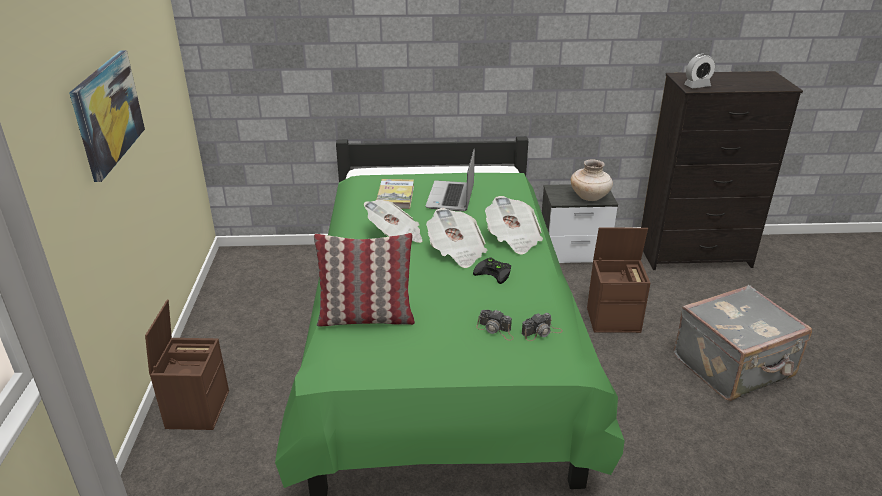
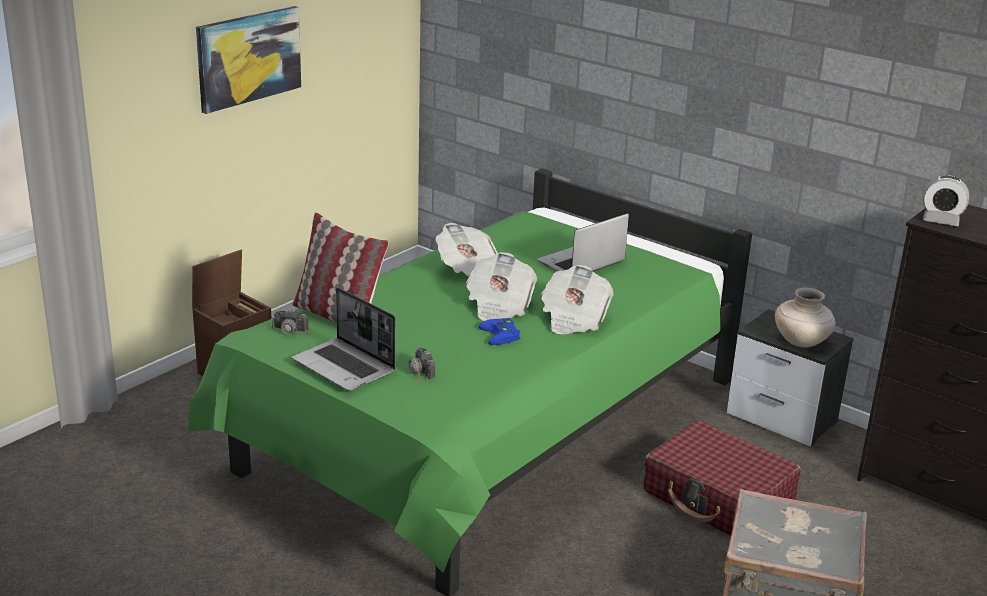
camera: 40 degrees right, 5 degrees down
(395, 196) = (529, 242): book -> none
(441, 356) = (345, 366): none -> laptop
(495, 272) = (502, 335): black game controller -> blue game controller
(541, 332) = (456, 392): camera -> camera (292, 331)
(614, 319) = (718, 498): brown storage box -> red suitcase

